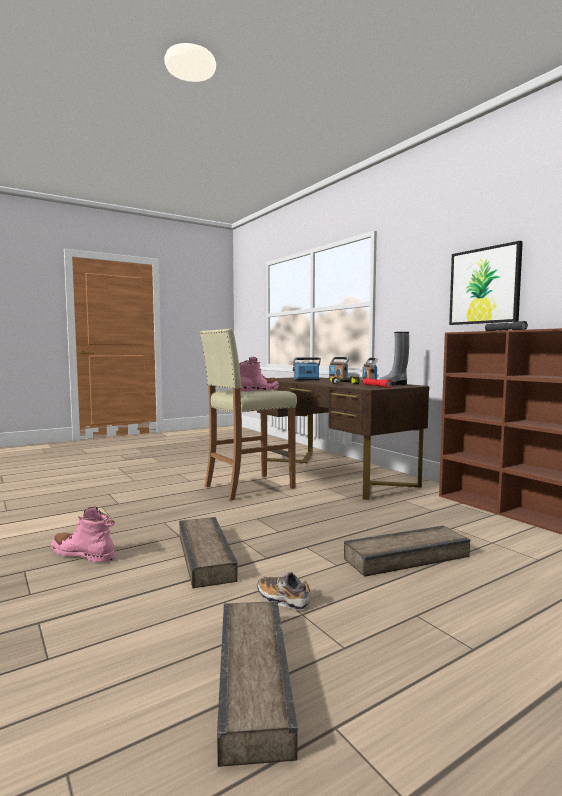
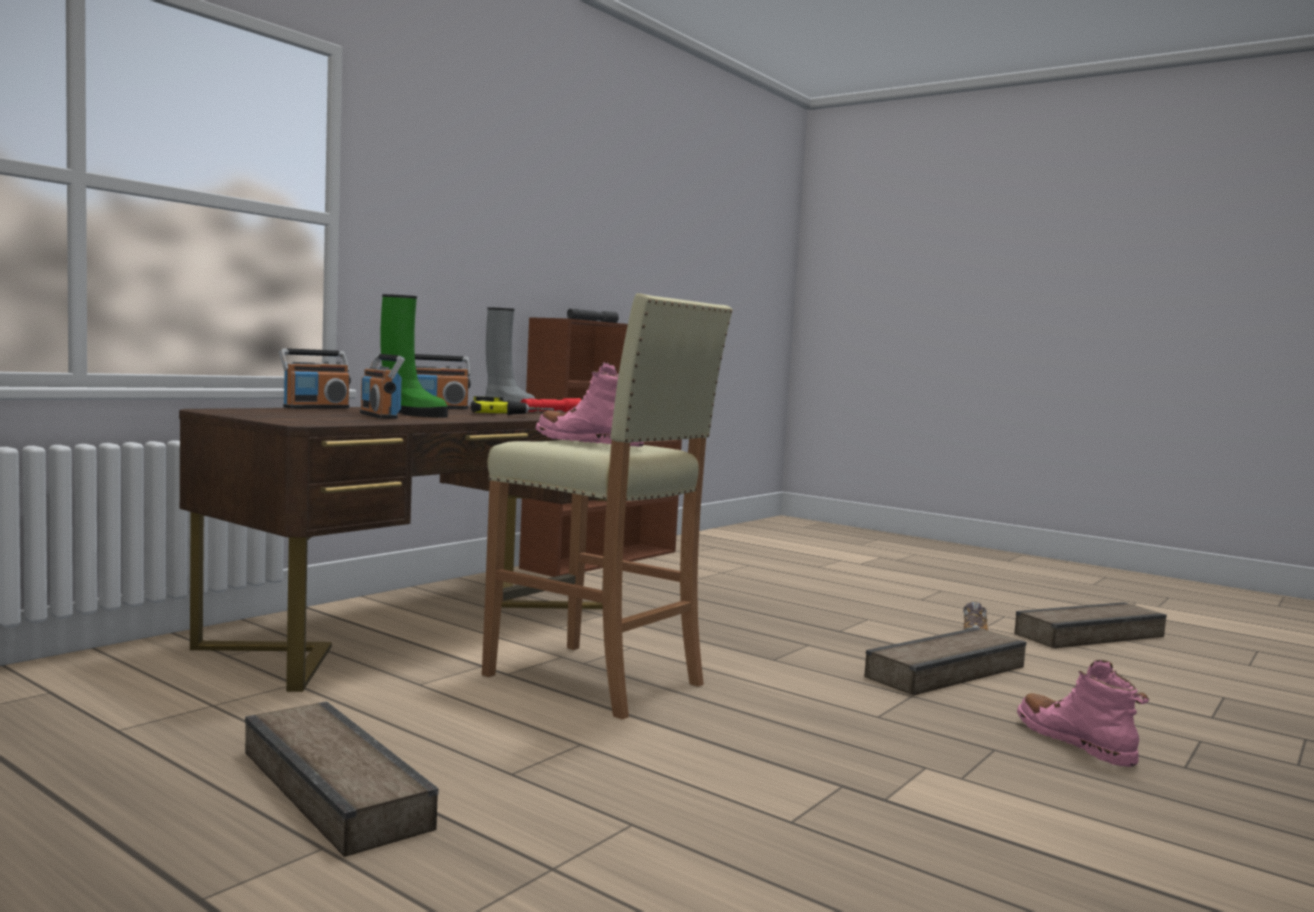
camera: 110 degrees left, 0 degrees up
(83, 554) = (1075, 742): pink boot -> pink boot turned 150 degrees clockwise
(321, 381) = (410, 414): none -> green boot
(408, 558) = (808, 597): crate -> crate (337, 787)
(484, 286) = (540, 247): picture -> none

